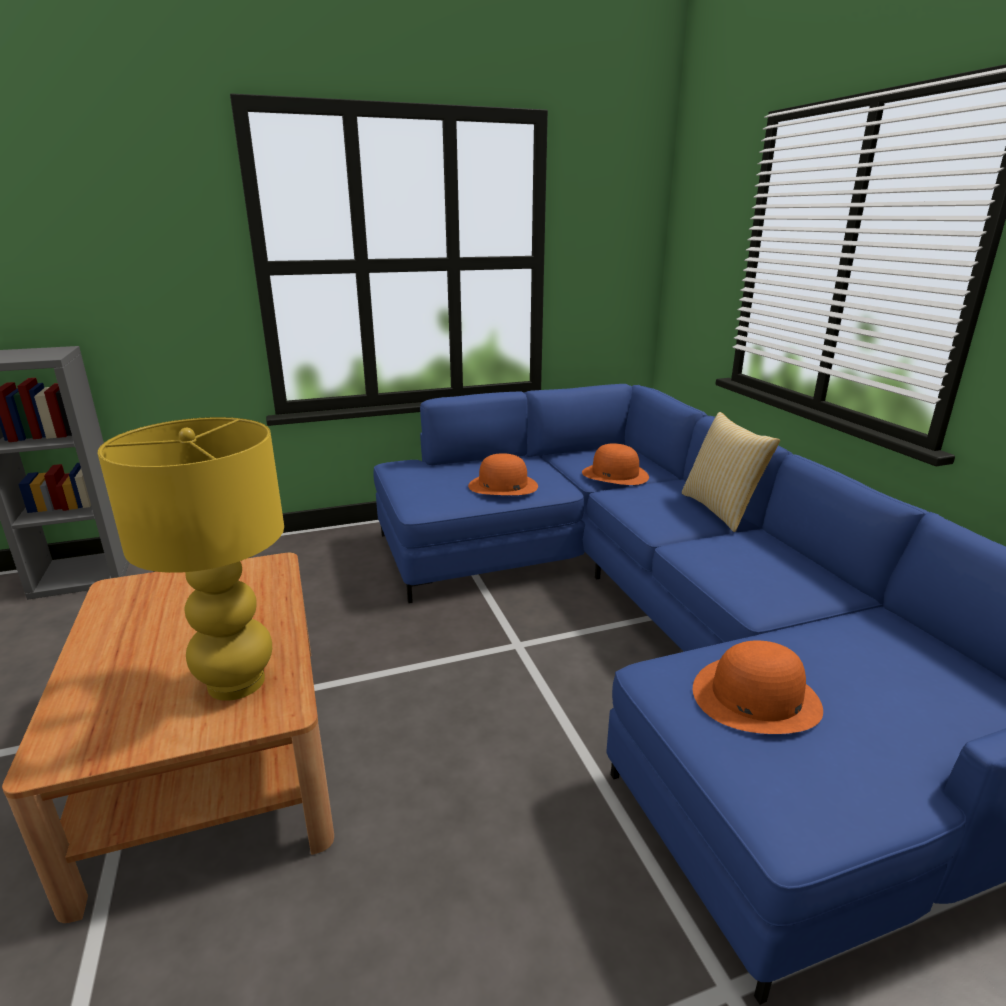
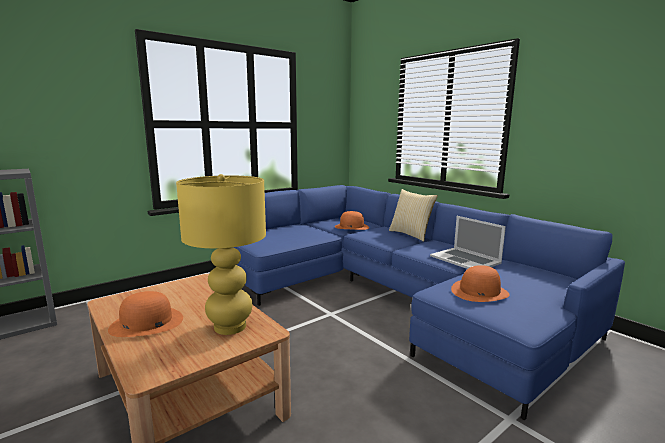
camera: 20 degrees left, 10 degrees down
(502, 486) = (299, 236): orange hat -> orange hat (146, 323)
(791, 597) = (465, 259): none -> laptop

